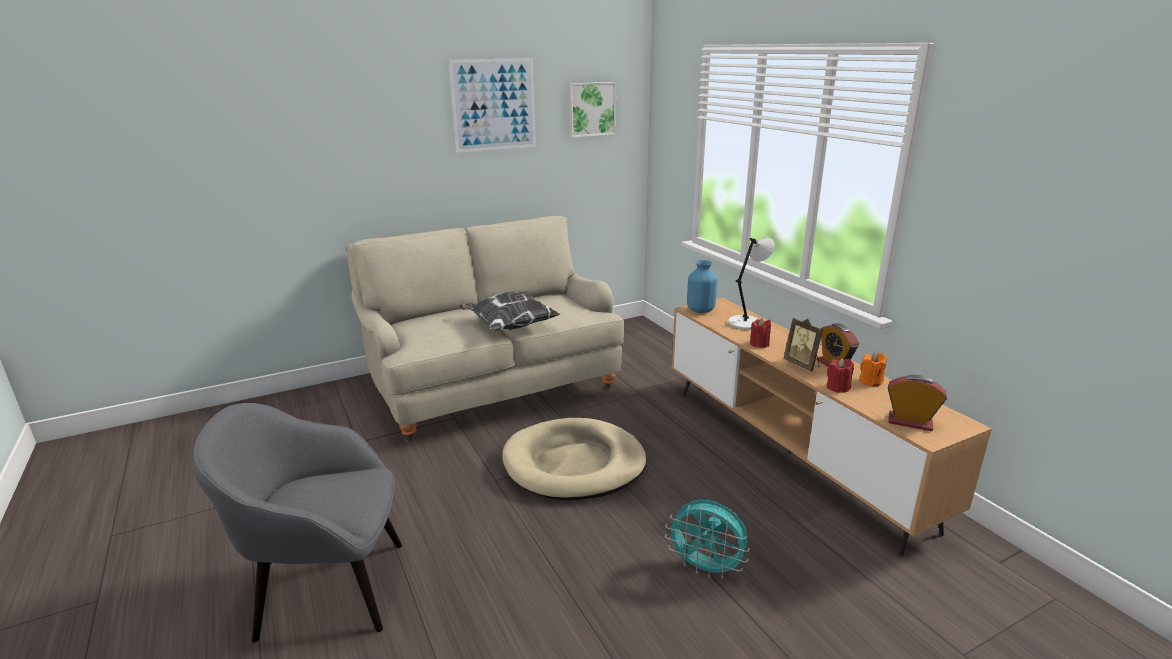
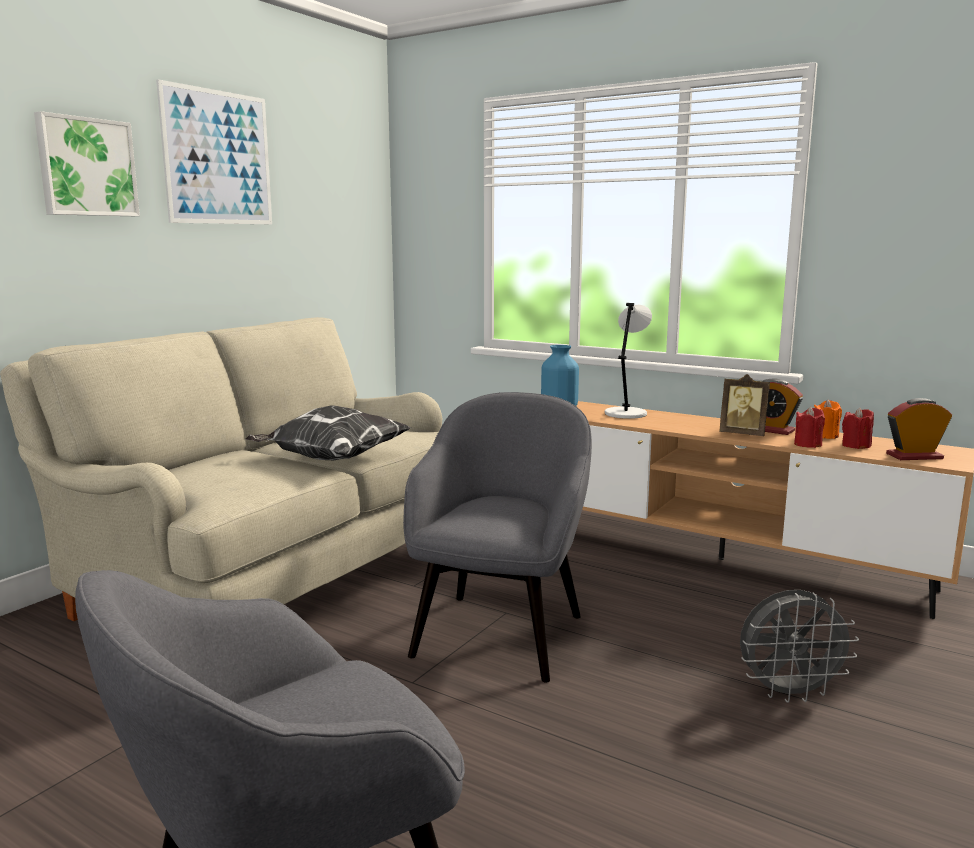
camera: 30 degrees left, 10 degrees down
(574, 464) = (500, 633): beige dog bed -> grey armchair
(591, 109) = (332, 180): picture -> picture (86, 167)
(706, 568) = (789, 693): turquoise fan -> grey fan
(759, 344) = (672, 426): red candle -> red candle (856, 446)

